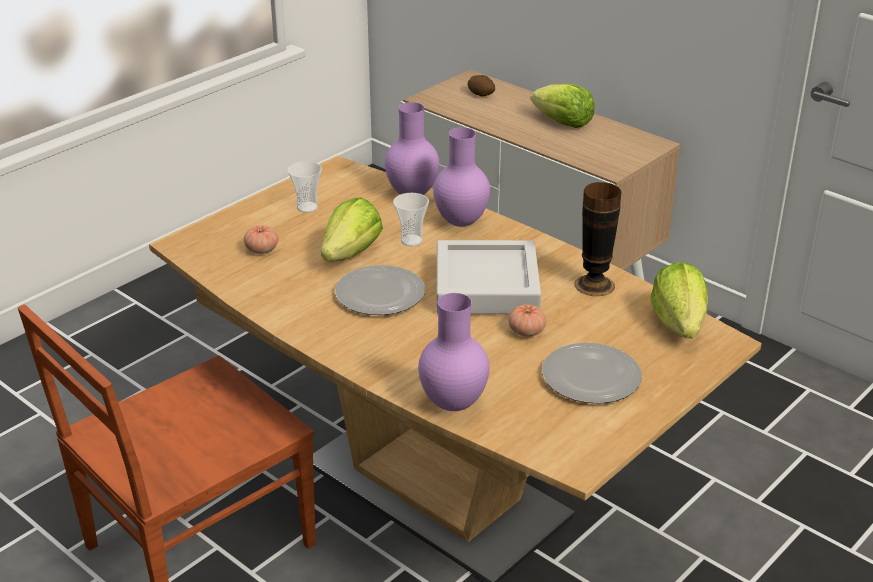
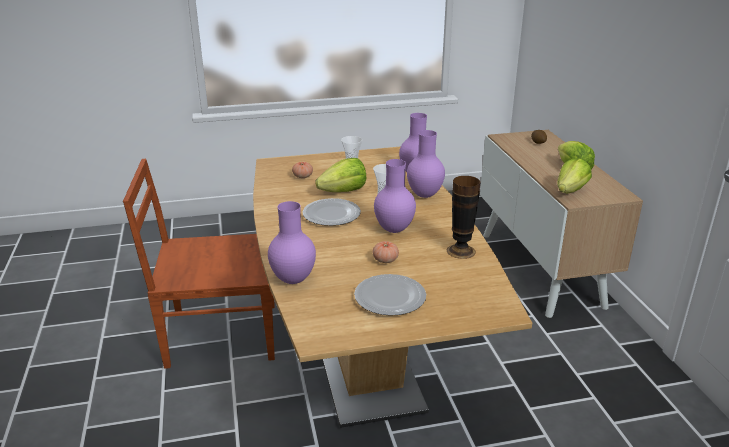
camera: 35 degrees right, 5 degrees down
(486, 286) = (394, 230): grey tray -> purple vase
(679, 324) = (487, 291): lettuce -> lettuce (570, 191)

